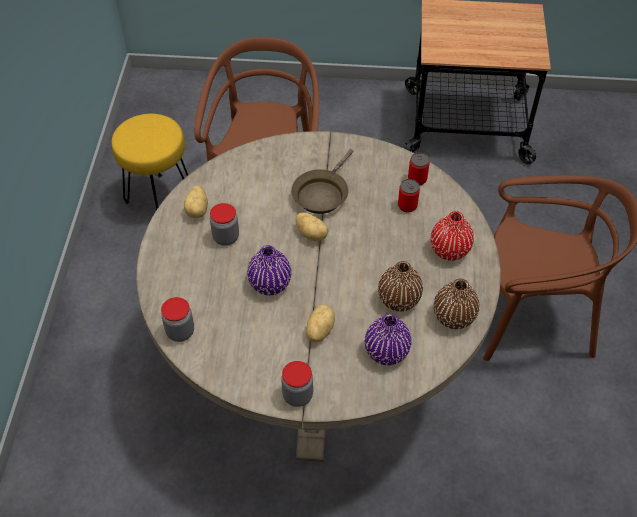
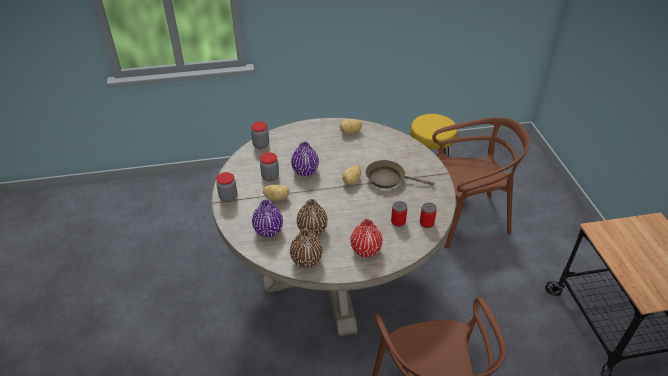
camera: 75 degrees right, 10 degrees down
(226, 237) = (334, 147): jar -> jar (270, 177)

